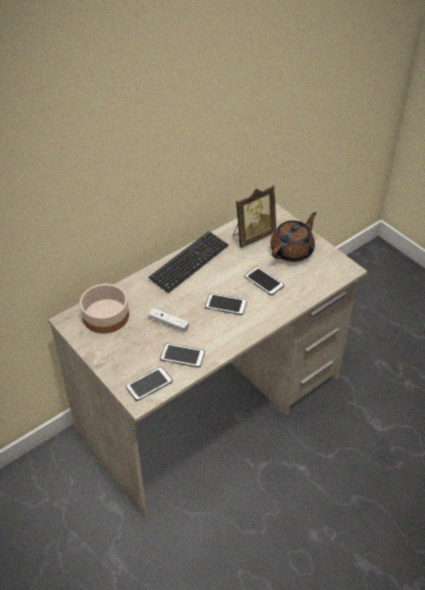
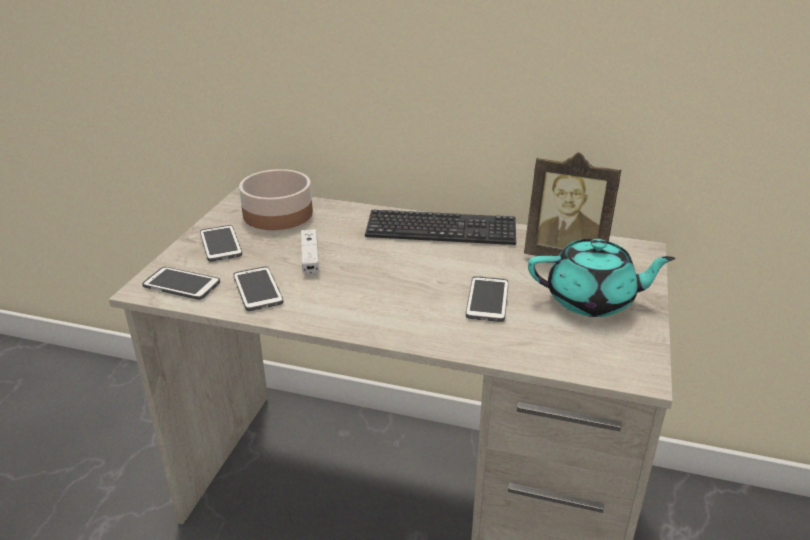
camera: 55 degrees right, 15 degrees down
(226, 305) = (397, 286): phone -> phone (220, 244)
(292, 250) = (592, 300): brown teapot -> turquoise teapot

